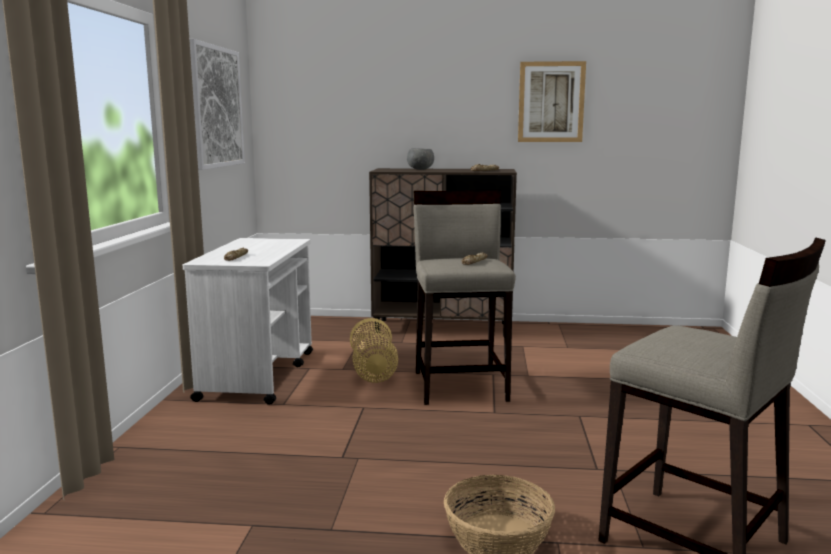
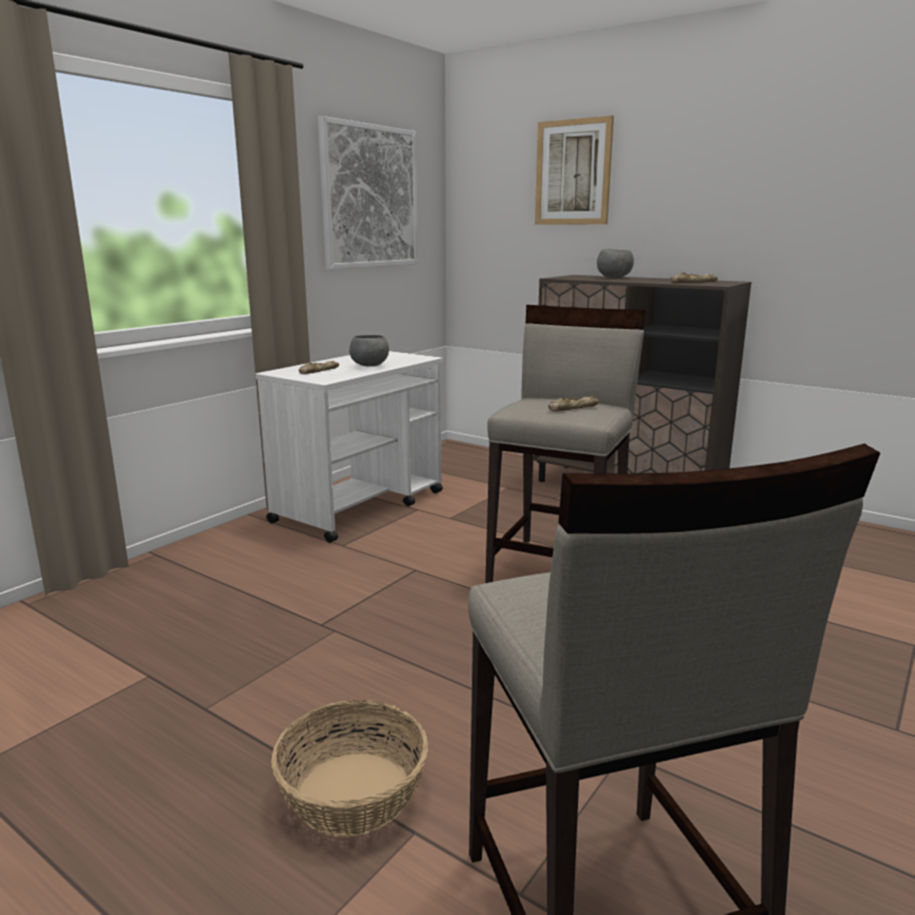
camera: 30 degrees right, 5 degrees up
(269, 250) = (370, 366): none -> grey bowl
(373, 372) = (478, 528): basket -> none
(551, 102) = (821, 180): picture -> picture (573, 172)

